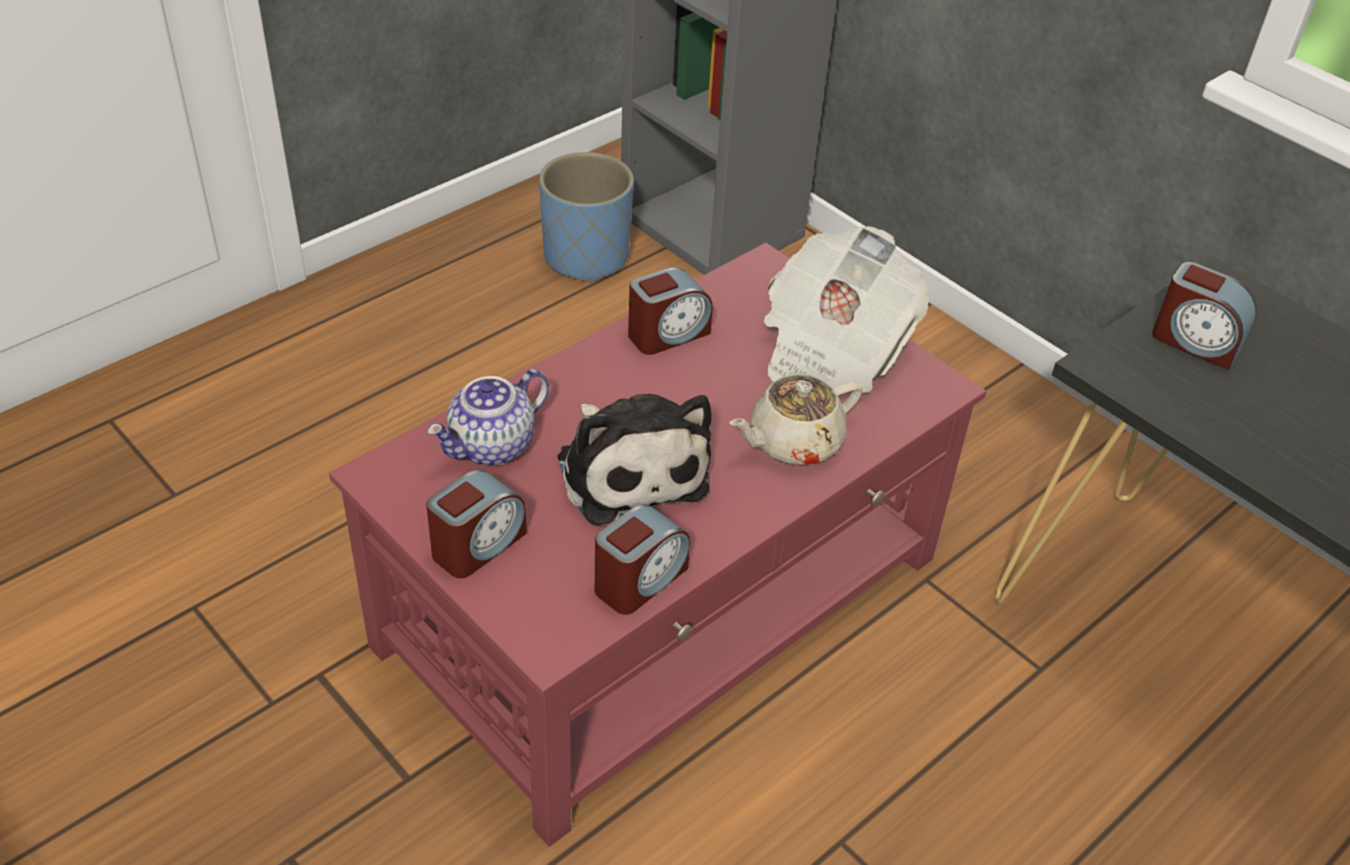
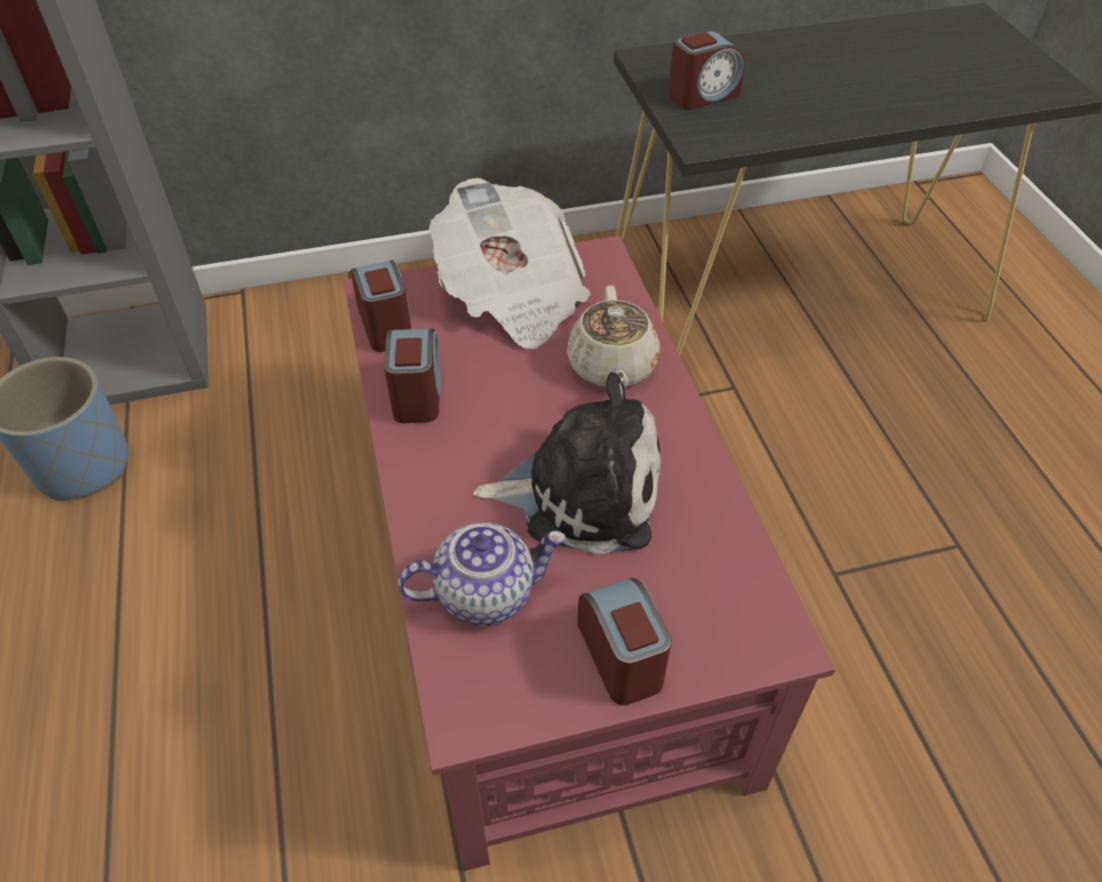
camera: 60 degrees left, 5 degrees up
(492, 446) = (486, 592): teapot -> teapot turned 90 degrees counterclockwise
(639, 580) = (728, 539): alarm clock -> alarm clock (386, 325)

